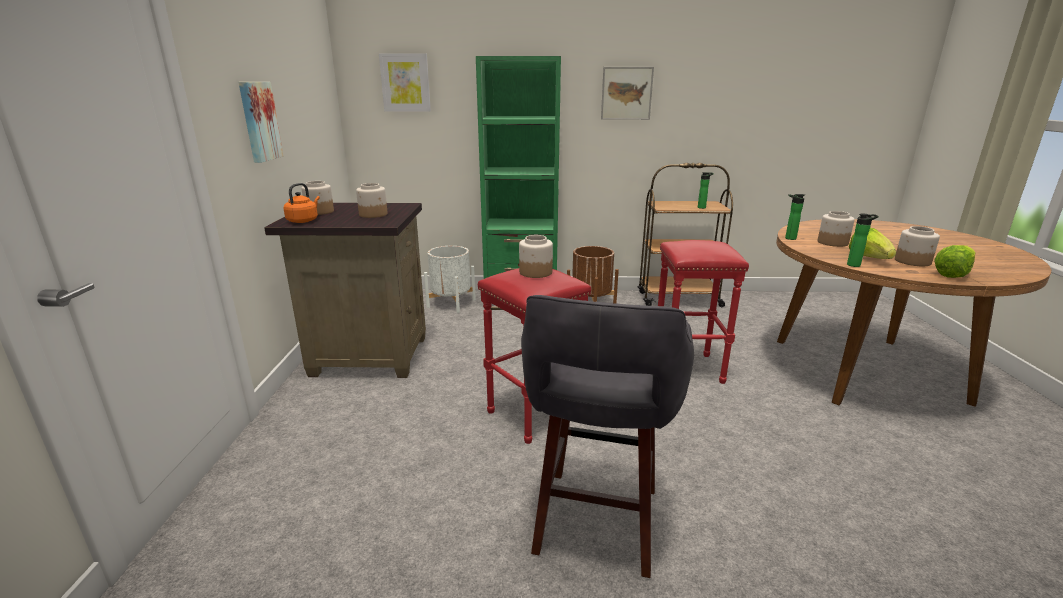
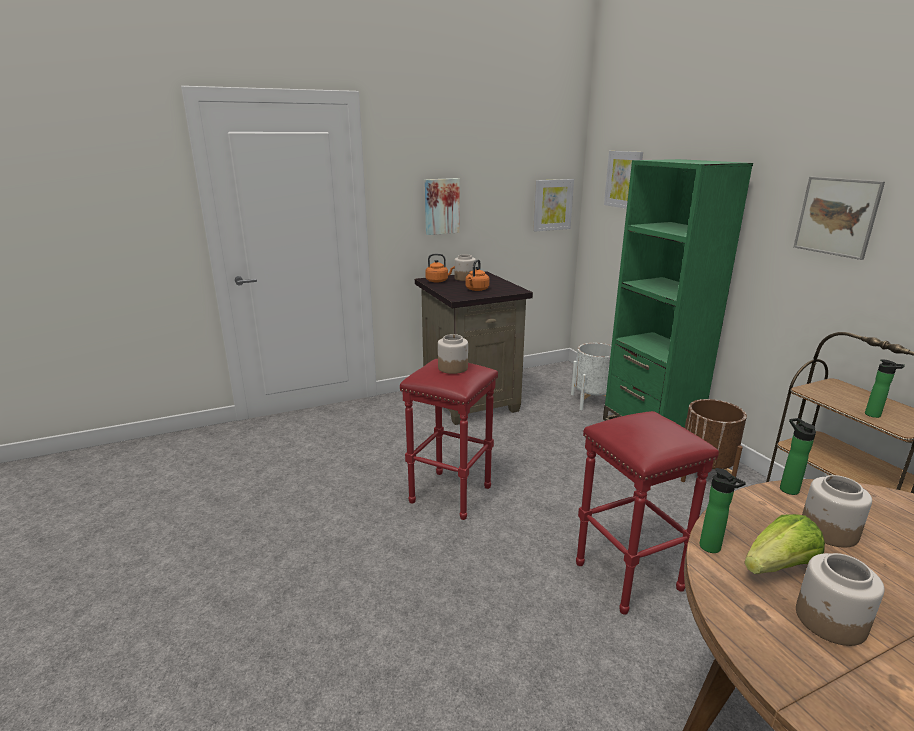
camera: 65 degrees right, 0 degrees up
(327, 116) = (552, 205): none -> picture
(373, 214) = (476, 290): jar -> orange kettle
(595, 525) = (330, 559): grey stool -> none
(952, 274) = (806, 669): lettuce -> none

